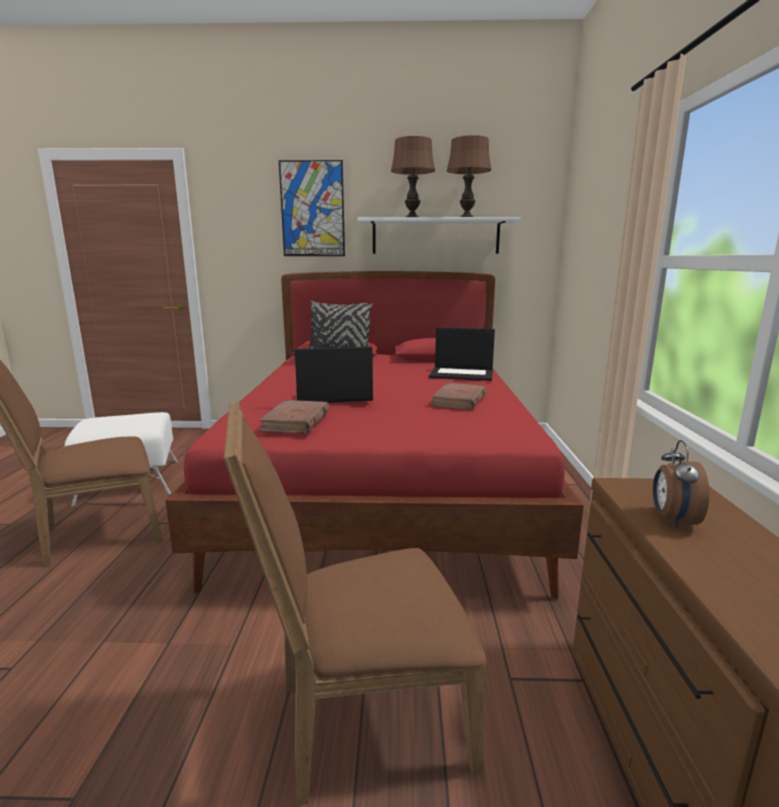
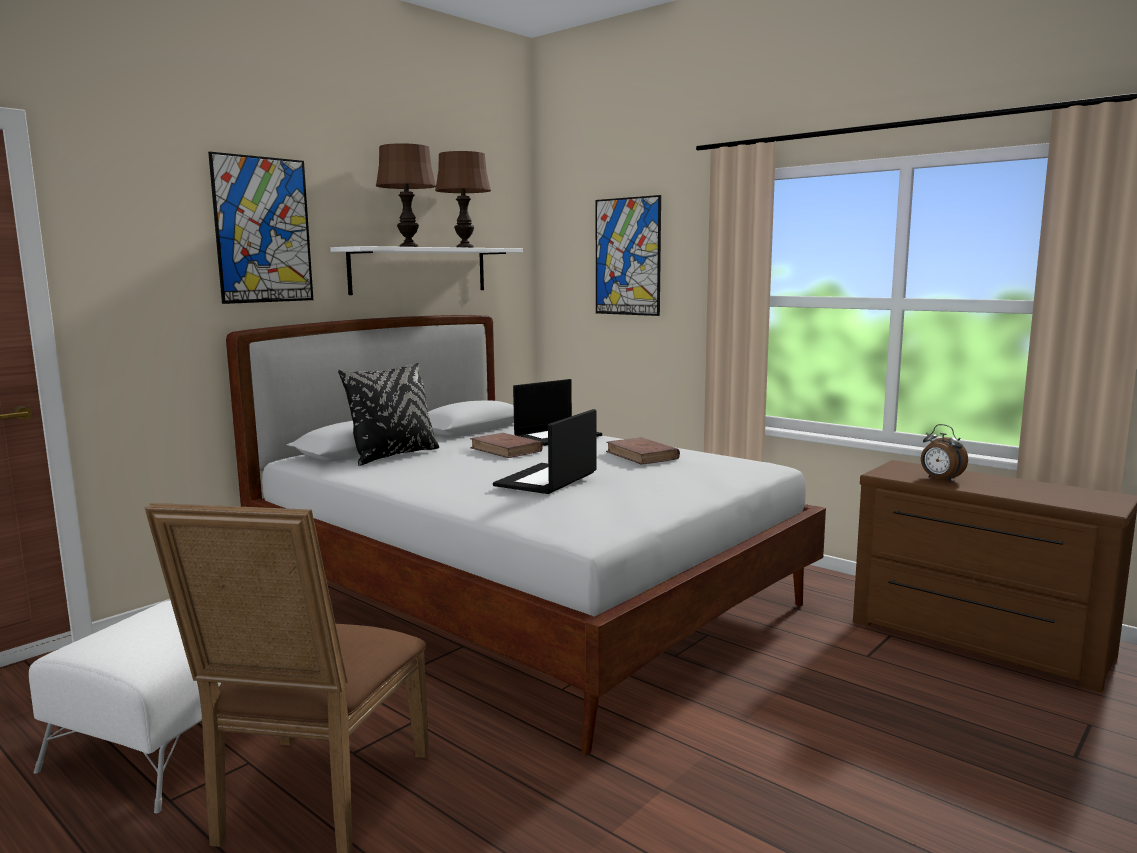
camera: 50 degrees left, 5 degrees down
(296, 421) = (610, 504): brown book -> brown book (506, 449)
(361, 720) = (861, 723): brown chair -> none
(384, 489) = (525, 599): red bed -> white bed
(600, 220) = (627, 256): none -> picture

